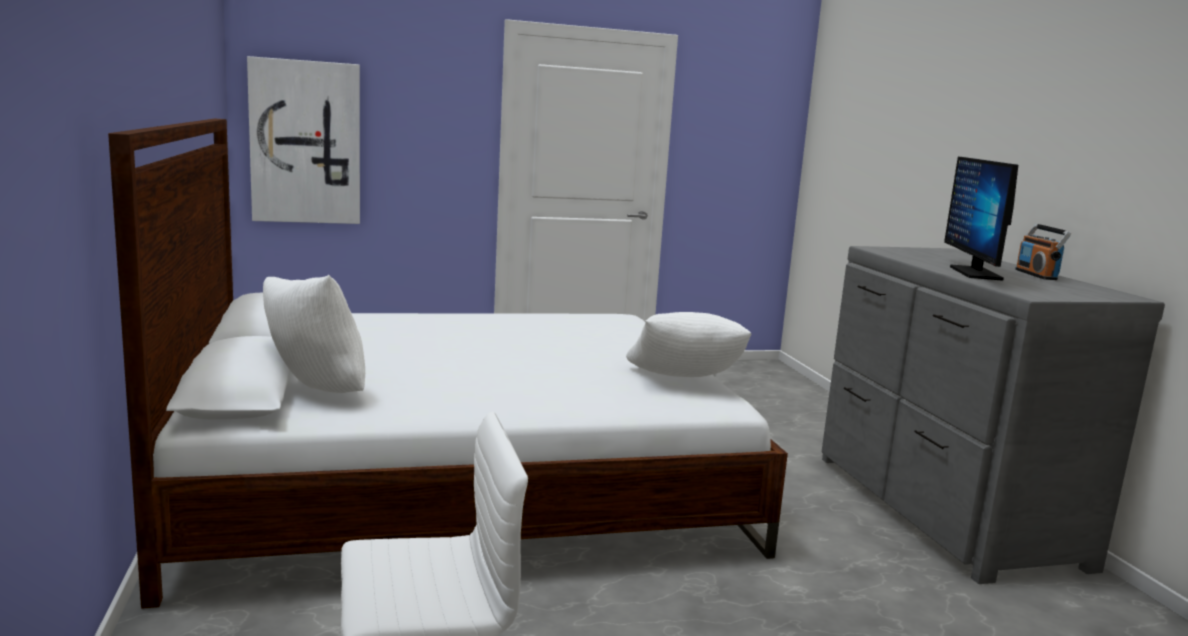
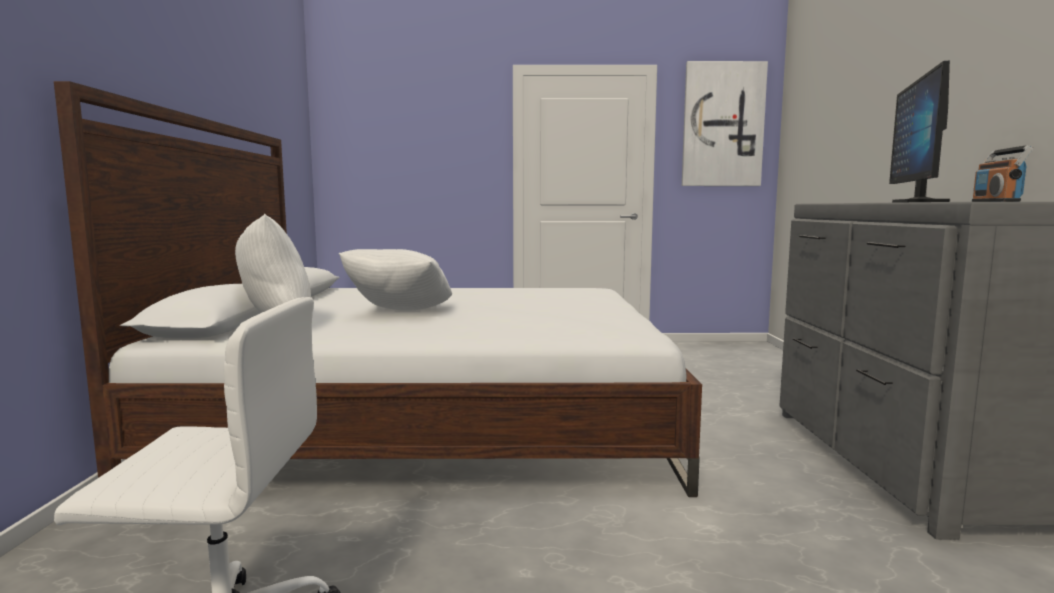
camera: 15 degrees right, 5 degrees down
(305, 142) = (365, 170): picture -> picture (722, 125)
(683, 382) = (612, 323): white pillow -> white pillow (400, 313)

